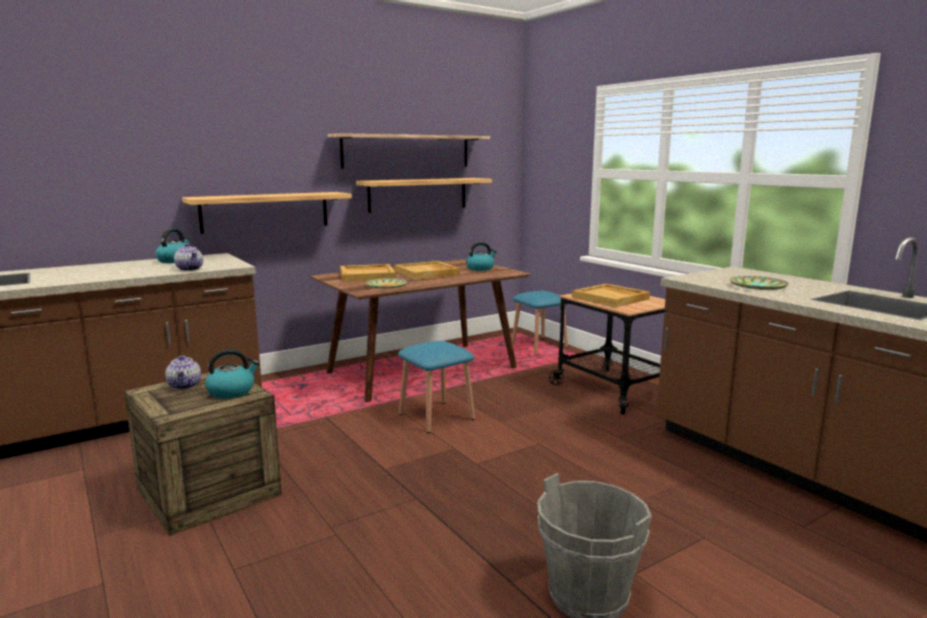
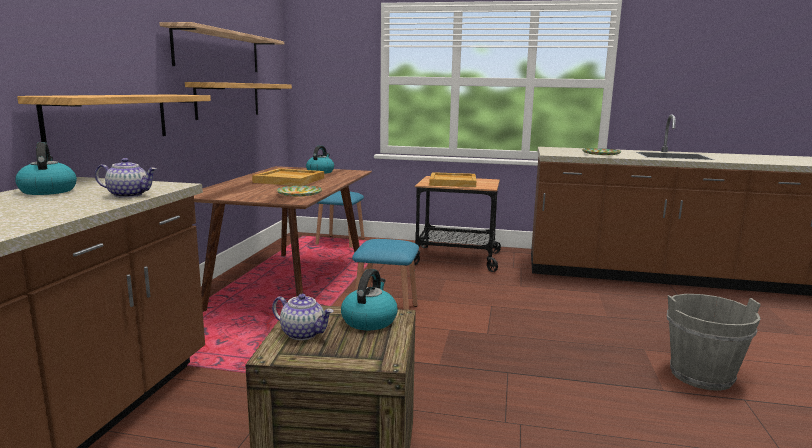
camera: 45 degrees left, 0 degrees up
(367, 276) = (242, 189): beige tray -> none

